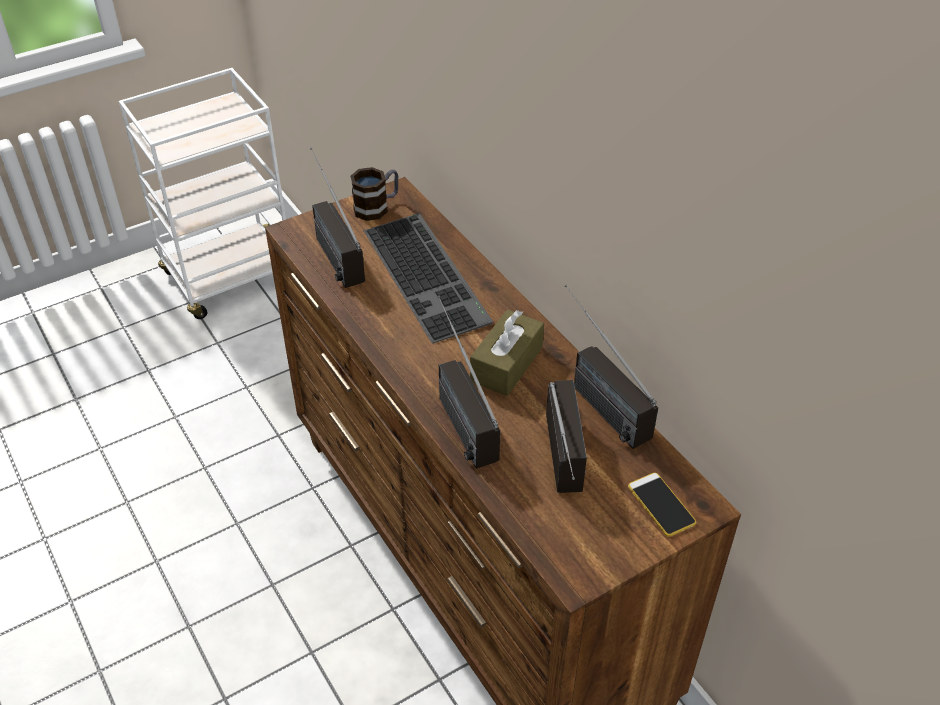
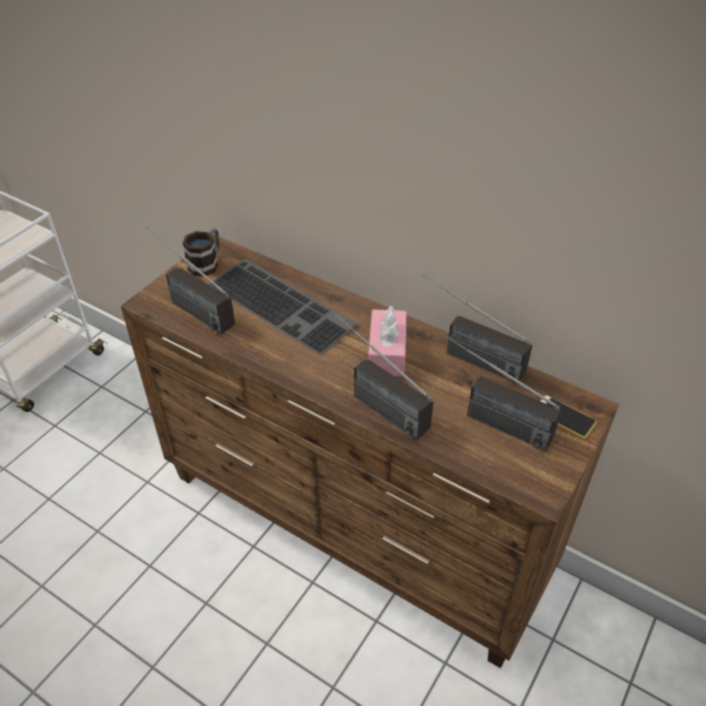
camera: 25 degrees left, 0 degrees up
(506, 364) = (387, 352): brown tissue box -> pink tissue box
(570, 474) = (487, 418): radio -> radio turned 150 degrees clockwise

